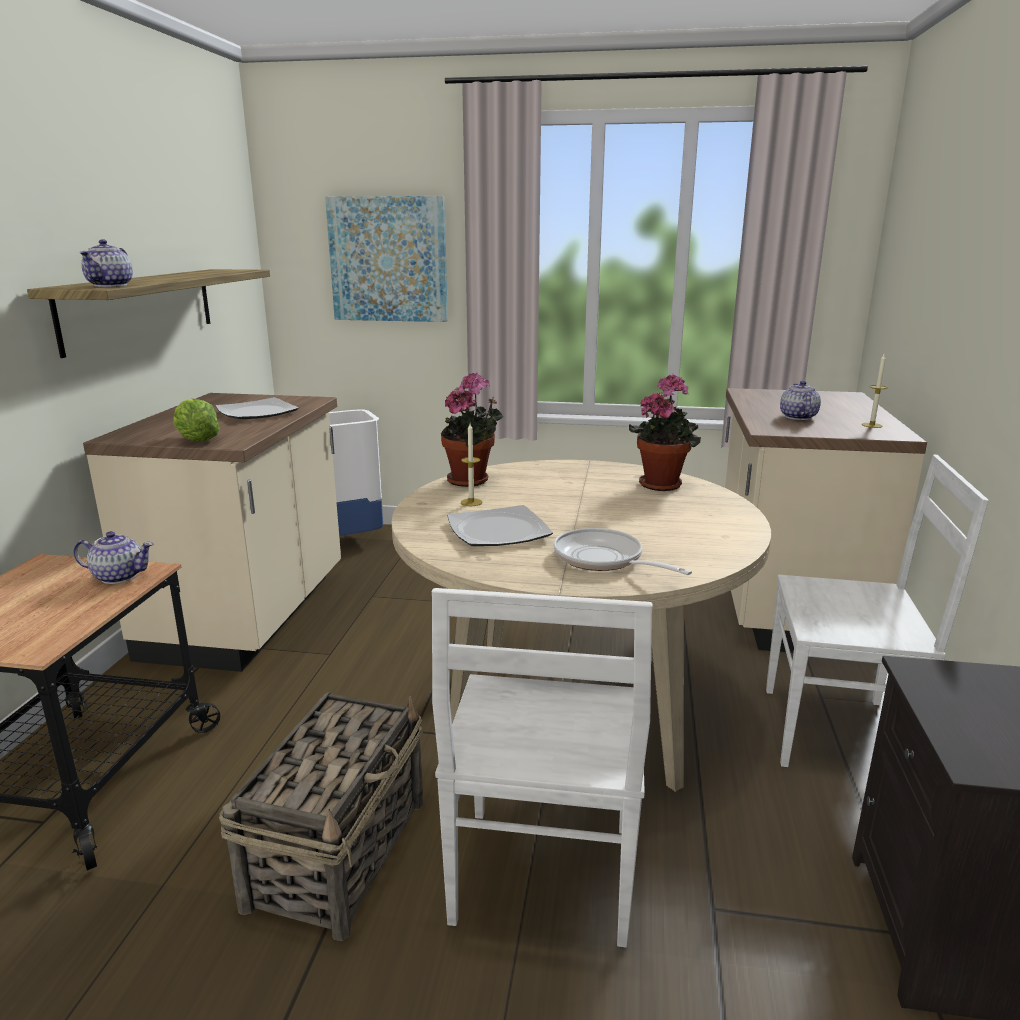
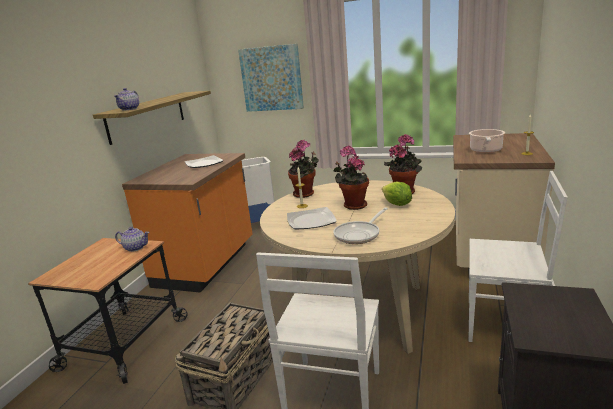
camera: 10 degrees right, 0 degrees up
(197, 441) = (172, 180): lettuce -> lettuce (396, 204)
(250, 616) = (207, 264): beige counter -> orange counter
(572, 505) = (353, 205): none -> potted plant
(603, 560) = (359, 234): frying pan -> frying pan turned 105 degrees counterclockwise
(797, 417) = (486, 151): teapot -> cooking pot

